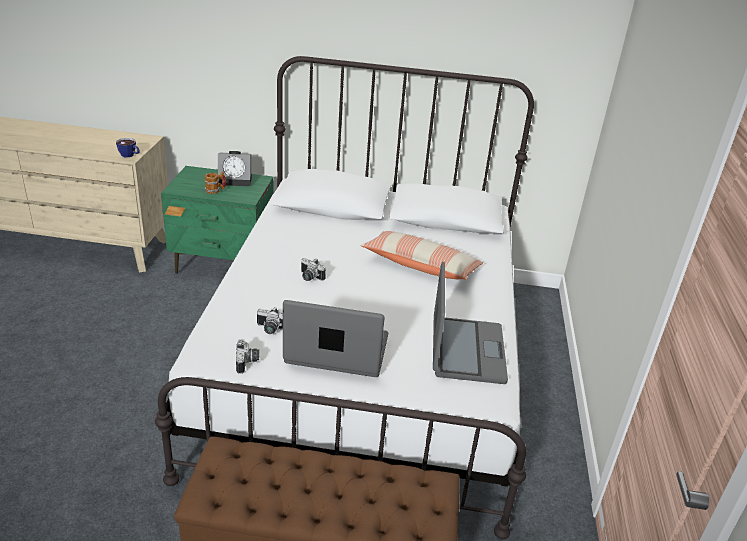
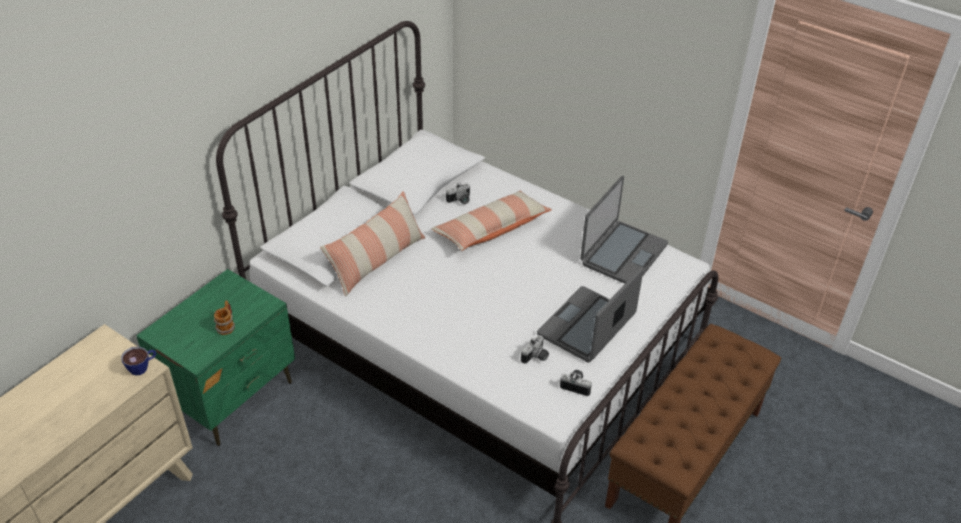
camera: 60 degrees left, 10 degrees up
(236, 180) = (214, 301): alarm clock -> none
(309, 277) = (469, 306): camera -> camera (460, 201)
(327, 223) = (377, 261): none -> pillow
(466, 351) = (623, 254): laptop -> laptop turned 90 degrees clockwise

